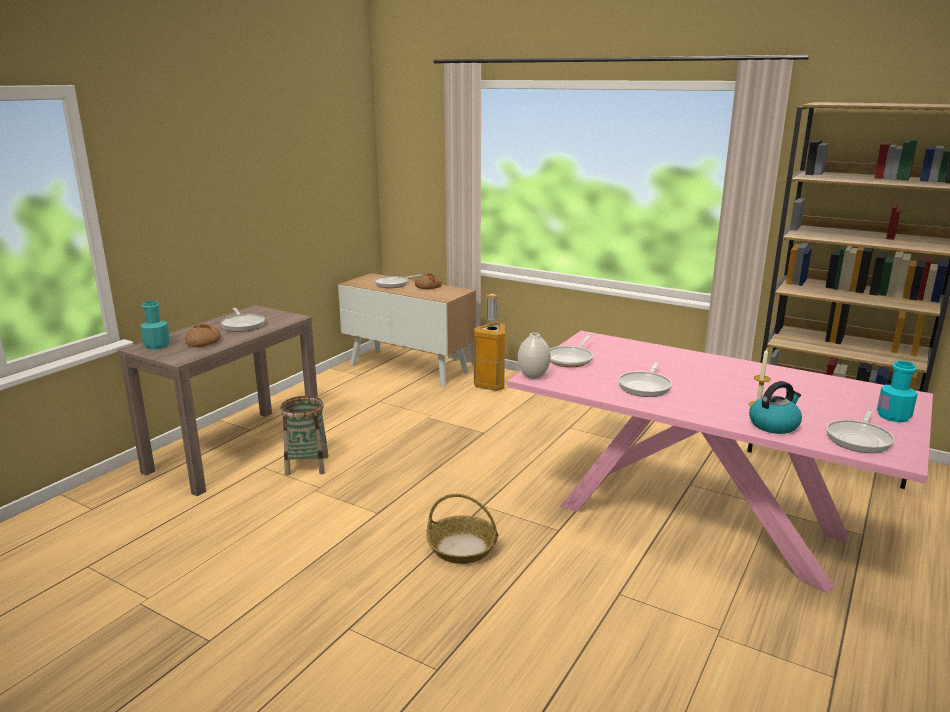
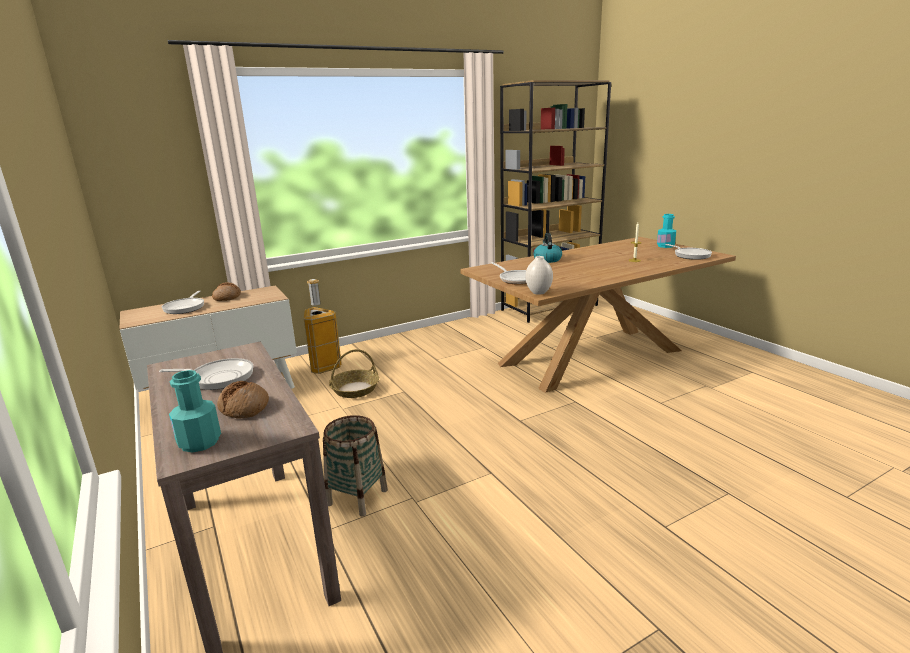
camera: 60 degrees left, 0 degrees up
(462, 547) = (575, 444): basket -> basket (355, 389)
(645, 386) = (586, 273): frying pan -> none
(699, 519) = (593, 357): pink dining table -> brown dining table
(774, 425) = (664, 263): kettle -> kettle (547, 259)

